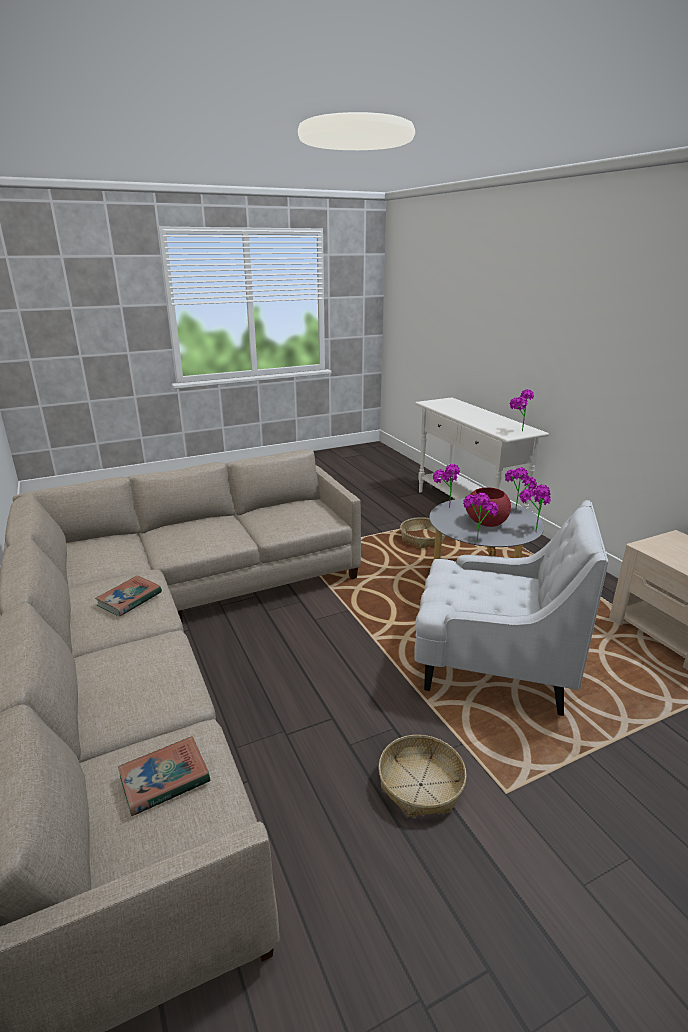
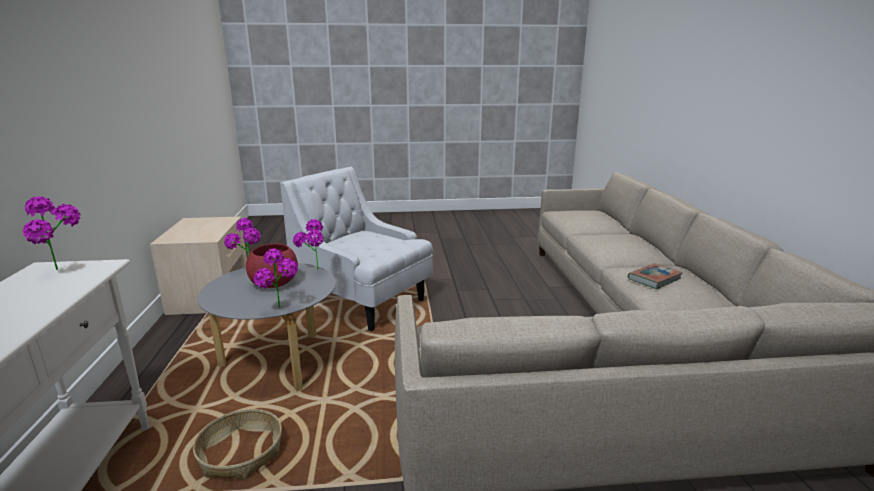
camera: 160 degrees left, 5 degrees down
(165, 779) = (584, 218): book -> none
(420, 785) = (458, 273): basket -> none
(515, 509) = (215, 291): potted plant -> none

